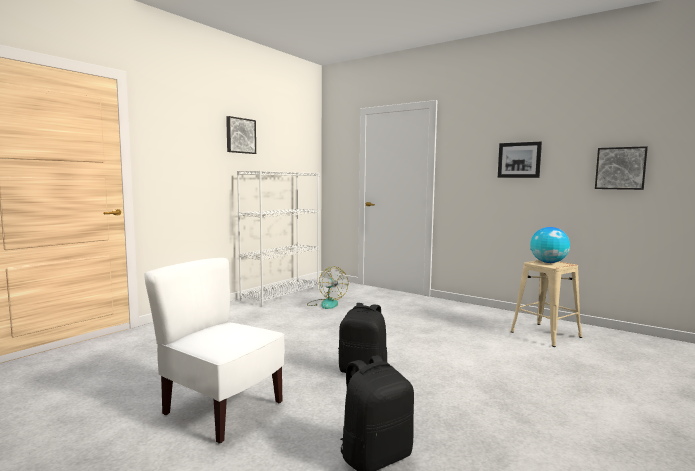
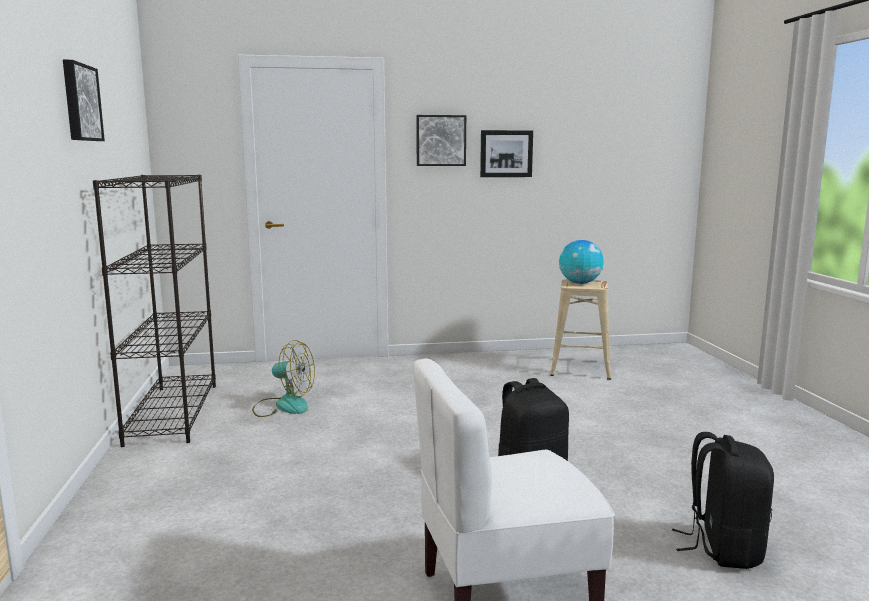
camera: 45 degrees left, 5 degrees up
(281, 294) = (173, 413): white bookcase -> black bookcase
(620, 168) = (613, 165): picture -> picture (440, 140)

